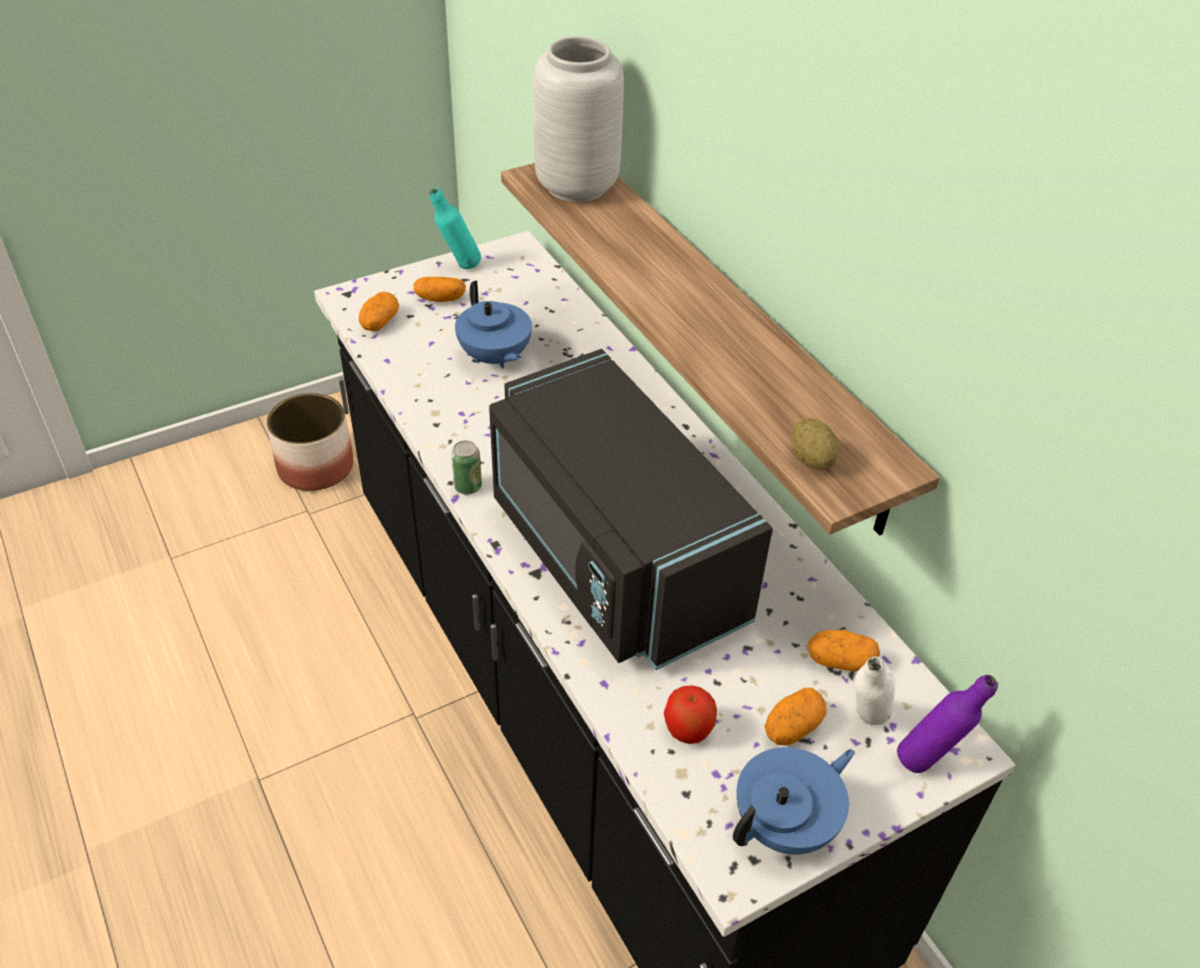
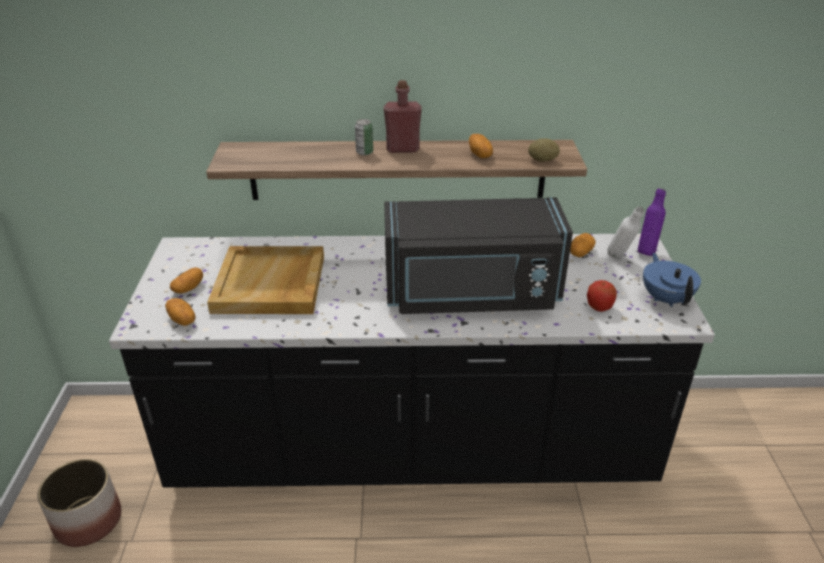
camera: 60 degrees left, 10 degrees down
(458, 267) = (165, 272): turquoise bottle -> none
(468, 486) = (375, 327): can -> can (364, 152)
(494, 358) = (270, 284): blue teapot -> beige tray
(576, 185) = (254, 154): grey vase -> none
(711, 300) = (402, 149): none -> red bottle
(792, 727) = (612, 278): potato -> potato (480, 154)

